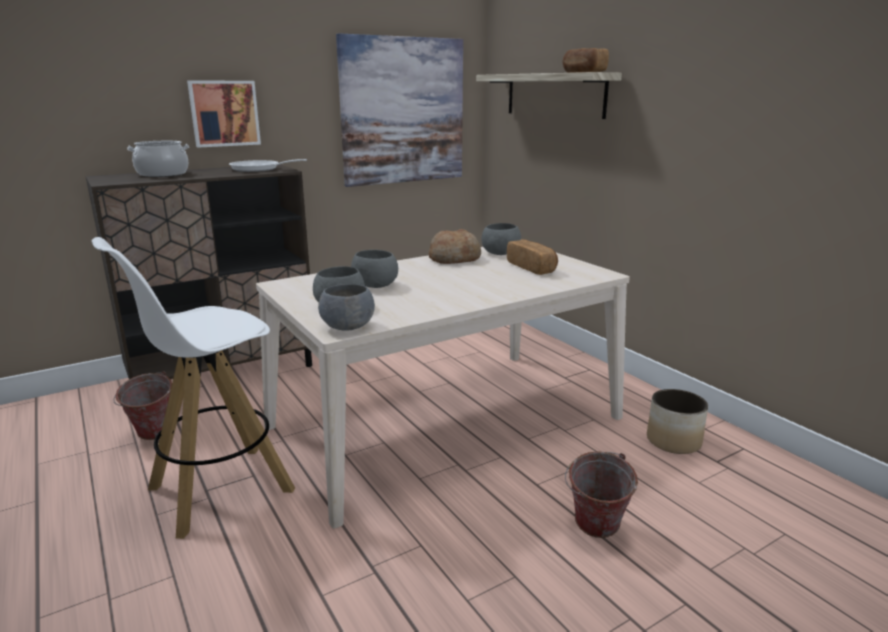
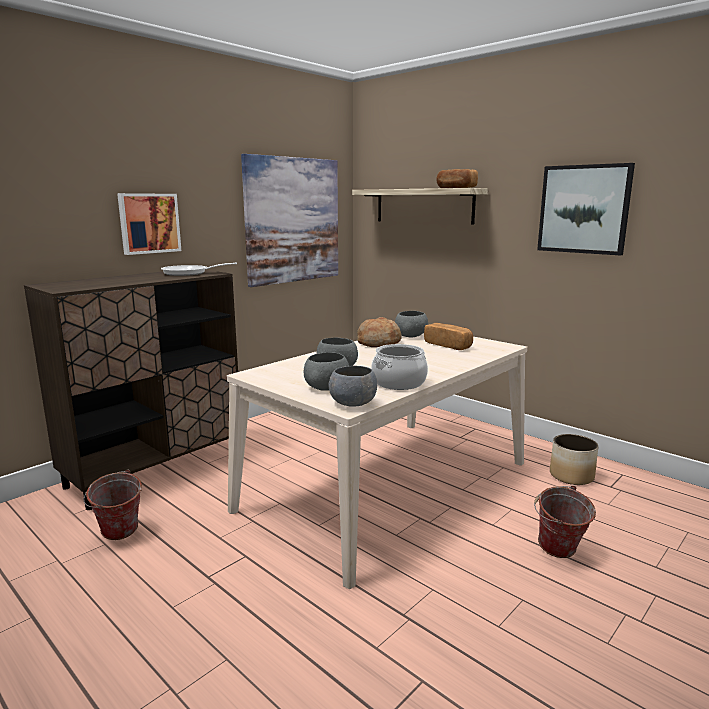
camera: 15 degrees left, 5 degrees down
(163, 174) = (103, 280): cooking pot -> cooking pot (398, 383)
(219, 490) = (220, 574): white stool -> none
(729, 101) = (584, 209): none -> picture

